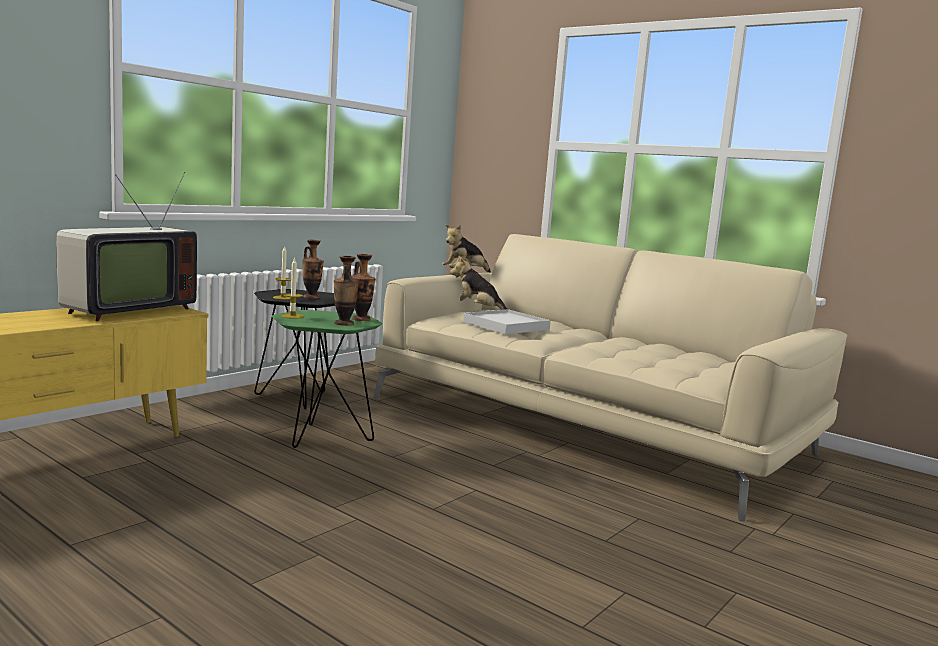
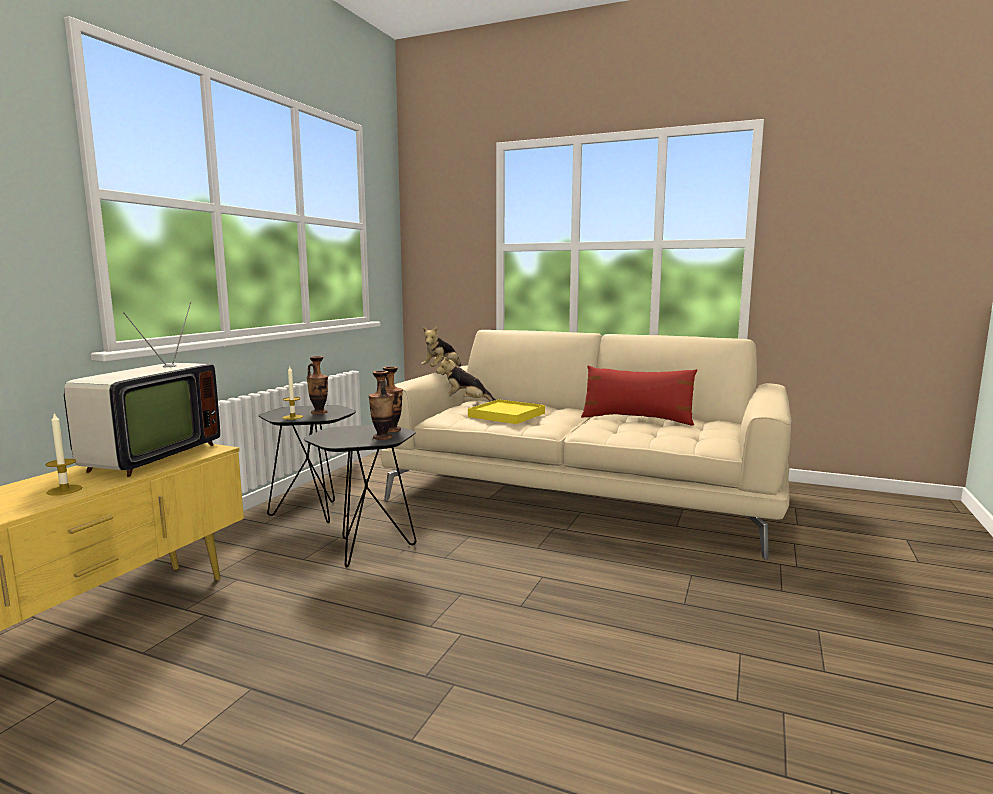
camera: 15 degrees left, 0 degrees up
(292, 316) = (325, 437): candle -> candle (64, 490)
(322, 437) = (365, 550): green side table -> black side table
(506, 326) = (507, 415): white tray -> yellow tray
(648, 348) = (637, 419): none -> red pillow

